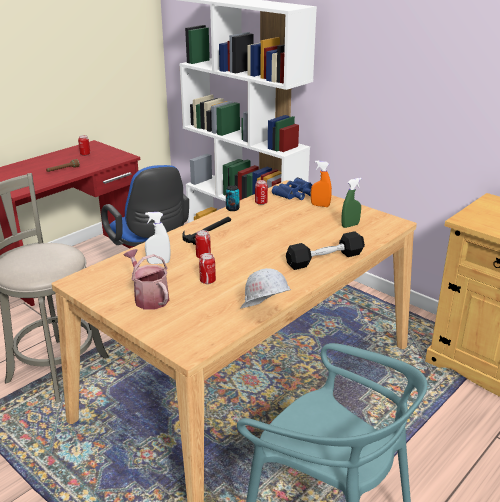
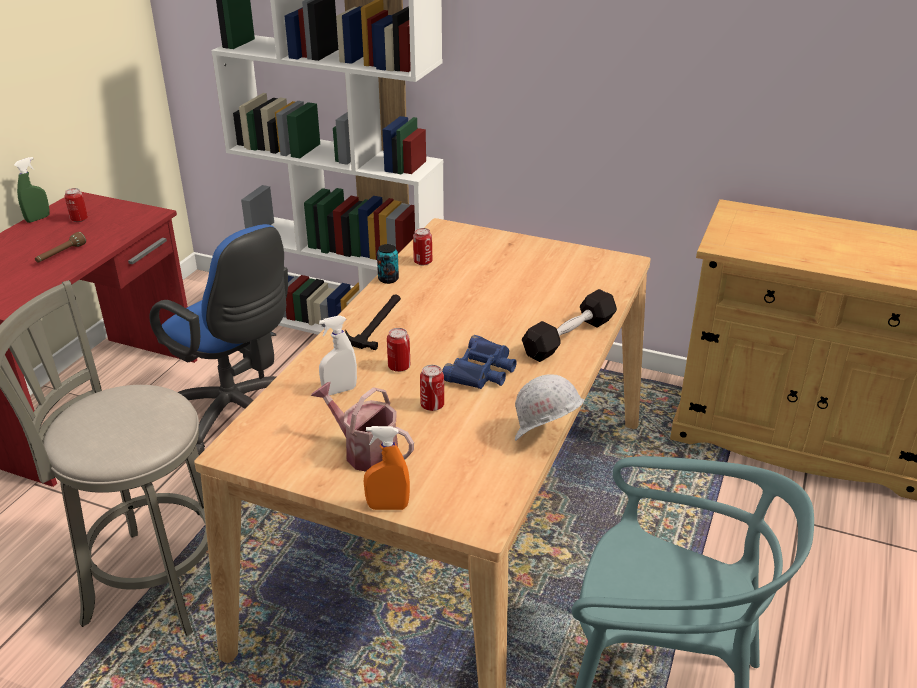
camera: 20 degrees left, 5 degrees up
(295, 194) = (462, 239): blue binoculars -> blue binoculars (482, 371)
(320, 205) = (508, 252): orange spray bottle -> orange spray bottle (388, 506)
(350, 225) = (568, 277): green spray bottle -> green spray bottle (38, 219)

